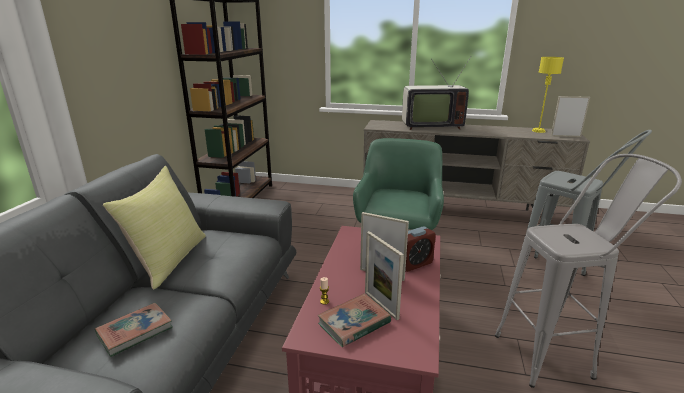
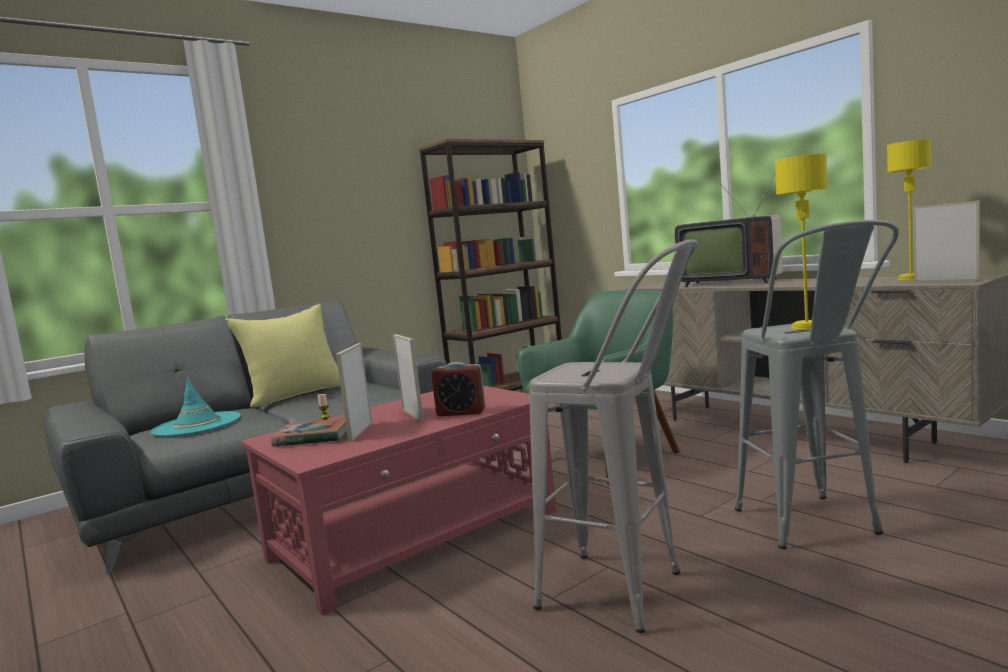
camera: 40 degrees right, 15 degrees down
(135, 331) = (197, 425): book -> turquoise hat
(570, 176) = (807, 327): none -> yellow table lamp

